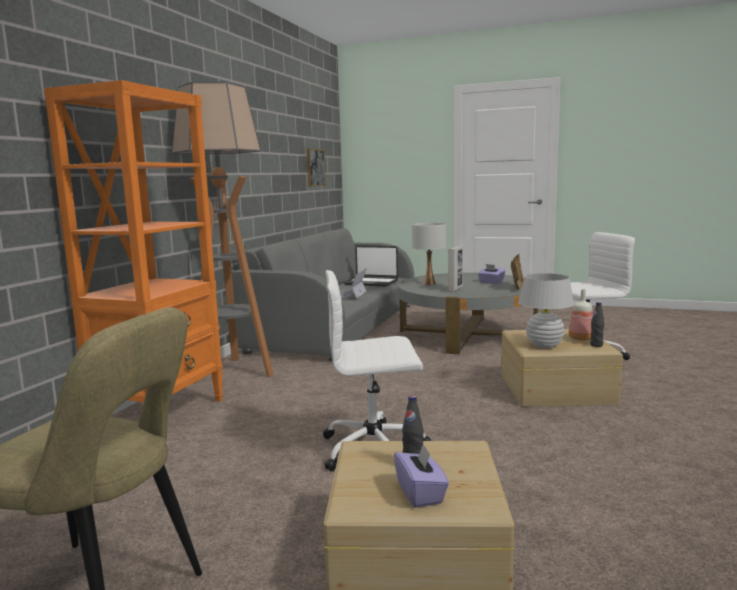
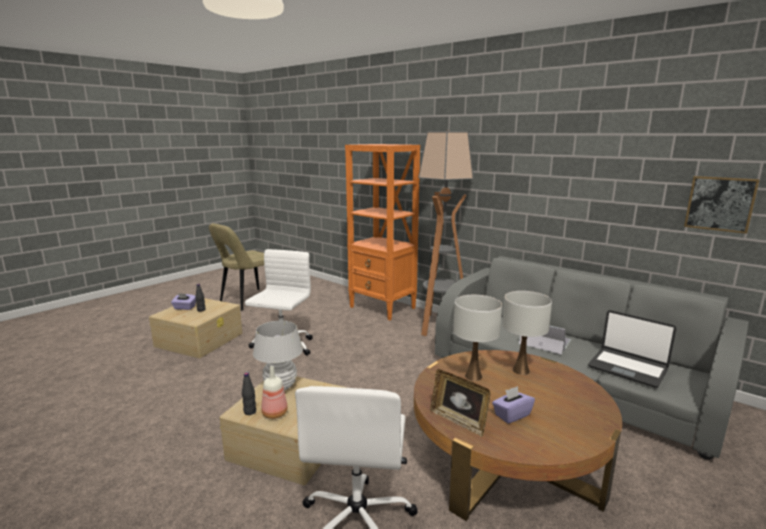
camera: 110 degrees right, 5 degrees up
(371, 282) = (627, 368): laptop -> laptop turned 90 degrees counterclockwise
(455, 289) = (473, 376): picture frame -> white table lamp
(466, 334) = (506, 457): grey coffee table -> brown coffee table

